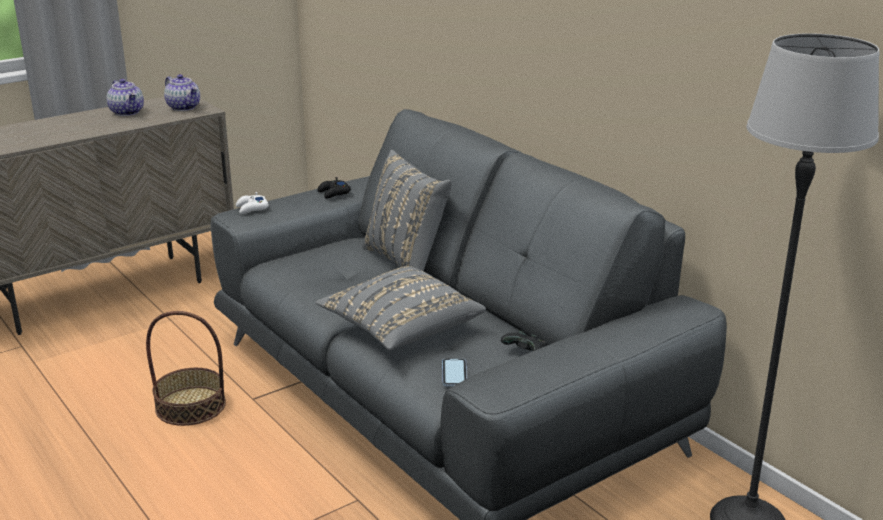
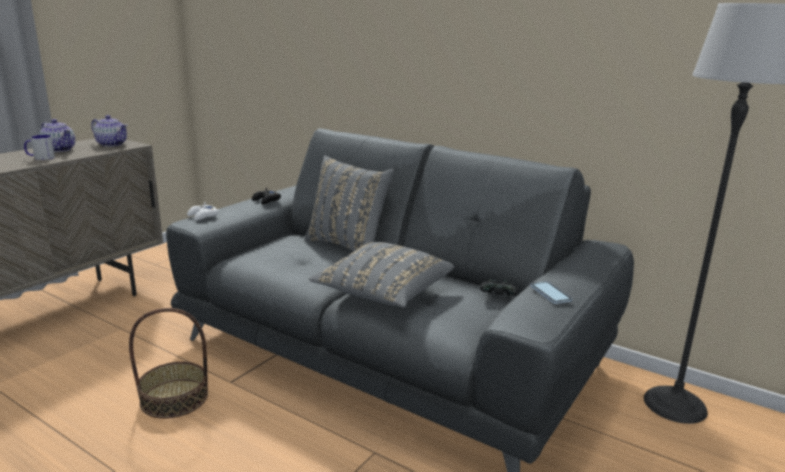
camera: 20 degrees left, 5 degrees down
(102, 124) = (40, 158): none -> mug
(454, 374) = (458, 321): phone -> phone (550, 294)

